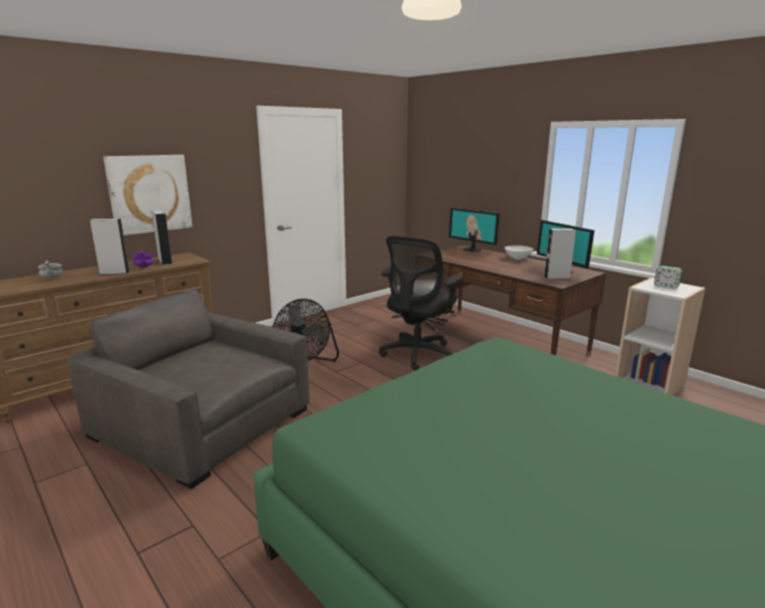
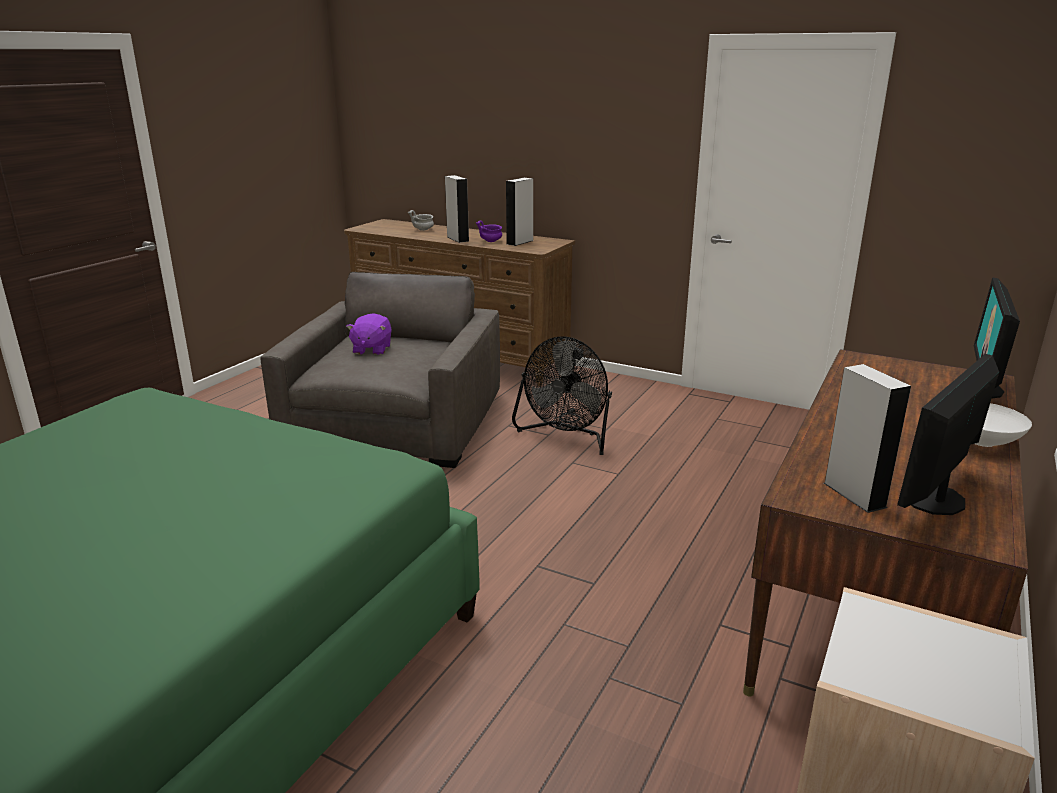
camera: 70 degrees right, 5 degrees up
(149, 194) = (543, 156): picture -> none
(191, 366) = (371, 349): none -> purple plush toy
(419, 352) = (707, 516): black office chair -> none
(666, 286) = (929, 658): alarm clock -> none

